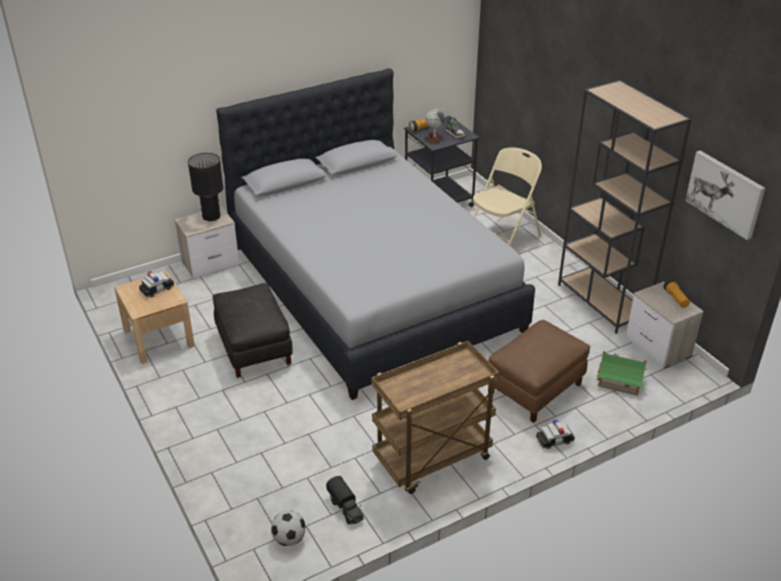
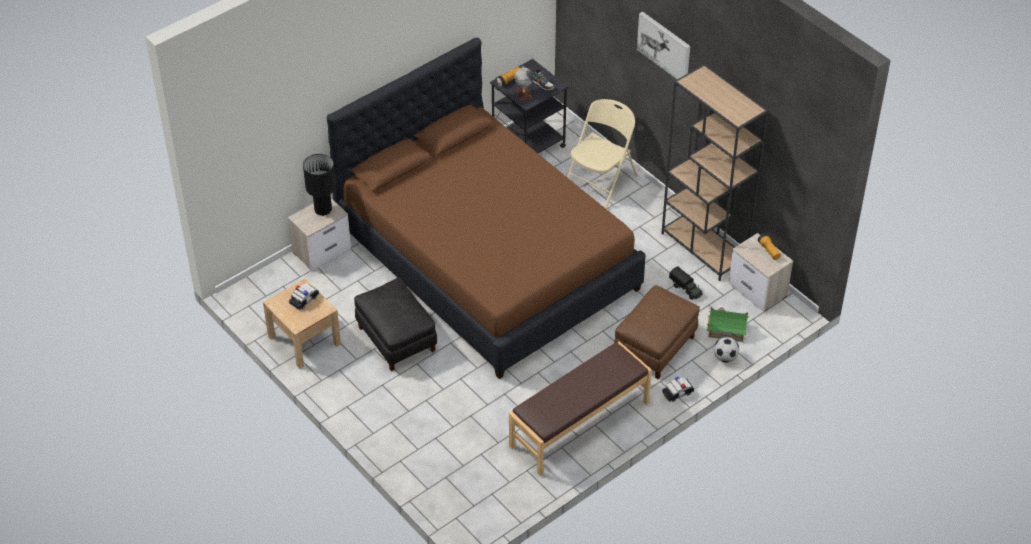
camera: 10 degrees left, 10 degrees up
(289, 539) = (481, 506): football -> football (725, 358)
(346, 508) = (519, 475): toy truck -> toy truck (686, 289)
(372, 287) = (487, 258): grey bed -> brown bed
(432, 460) = (580, 425): brown cart -> brown bench
(725, 193) = (801, 171): picture -> picture (664, 46)

